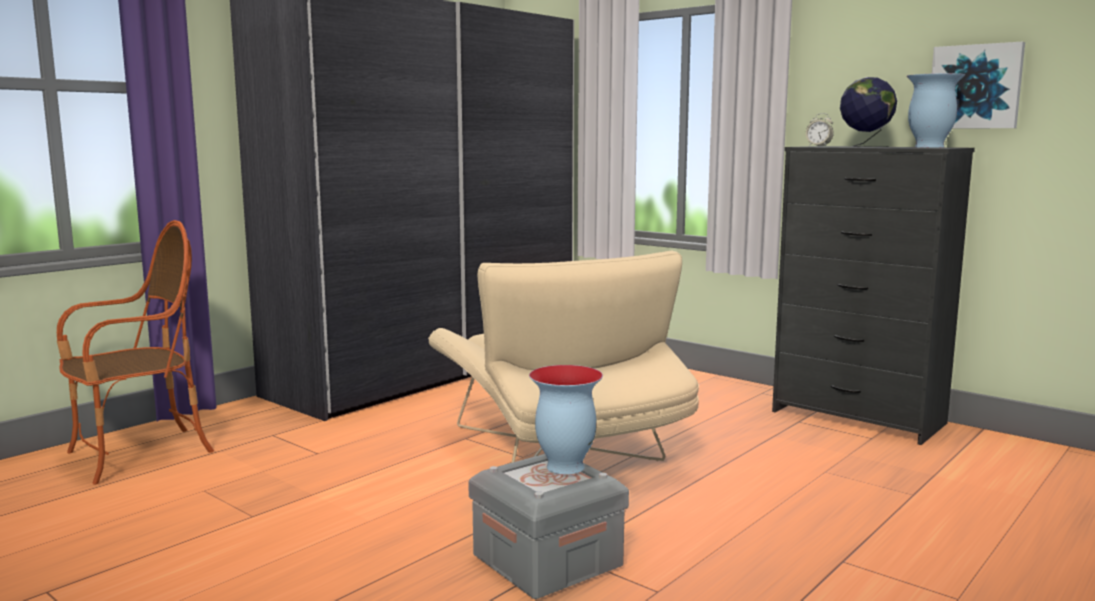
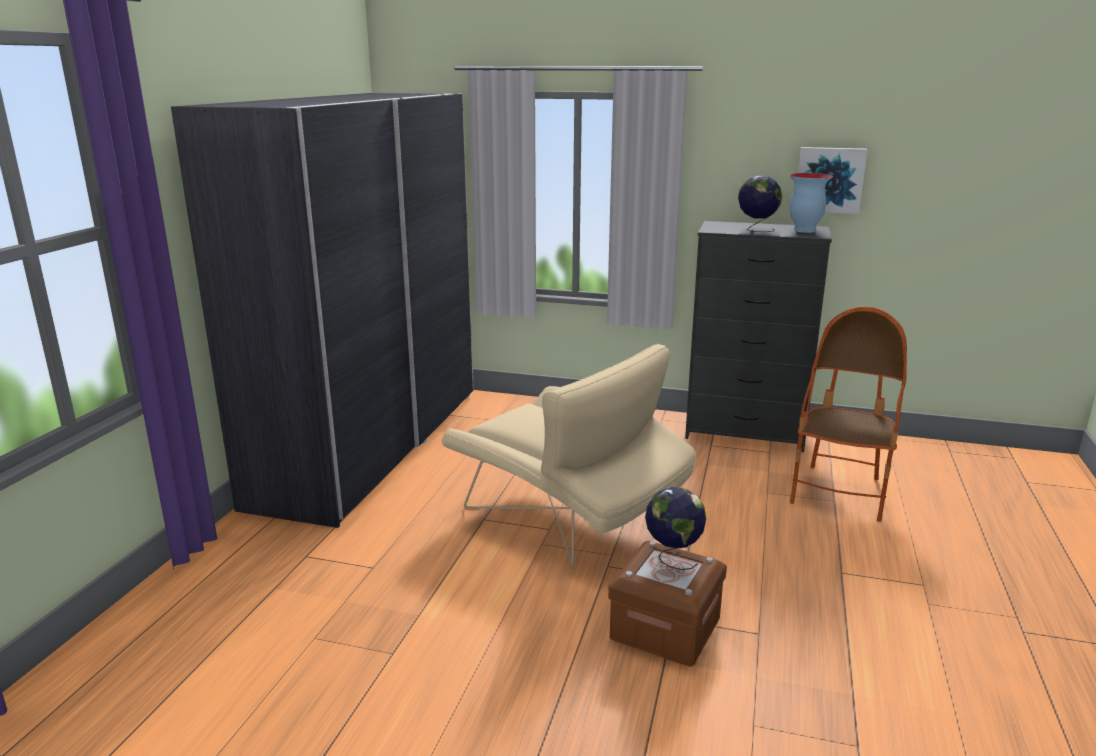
camera: 25 degrees left, 10 degrees up
(139, 455) = (197, 613): armchair -> armchair (840, 493)
(547, 561) = (665, 629): grey storage box -> brown storage box
(564, 466) = (672, 557): vase -> globe
(818, 146) = (716, 227): alarm clock -> none

